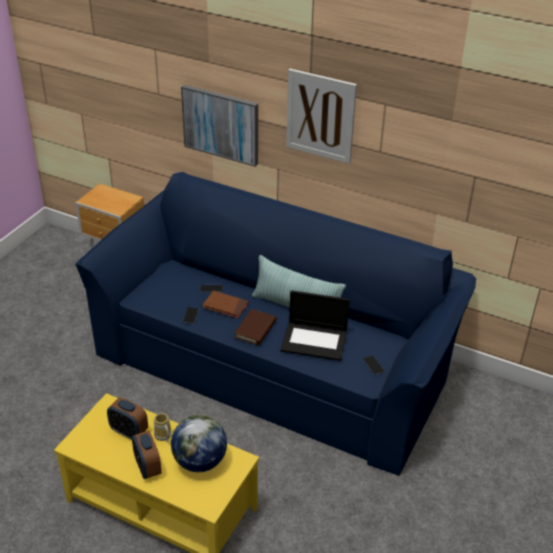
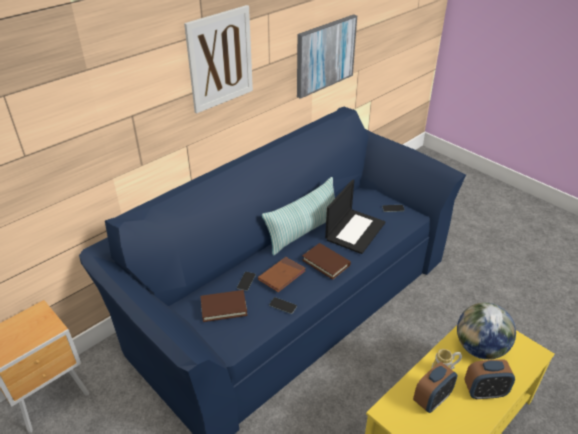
camera: 70 degrees left, 0 degrees up
(176, 284) = (223, 307): none -> brown book
(221, 124) = (120, 138): picture -> picture (325, 55)

